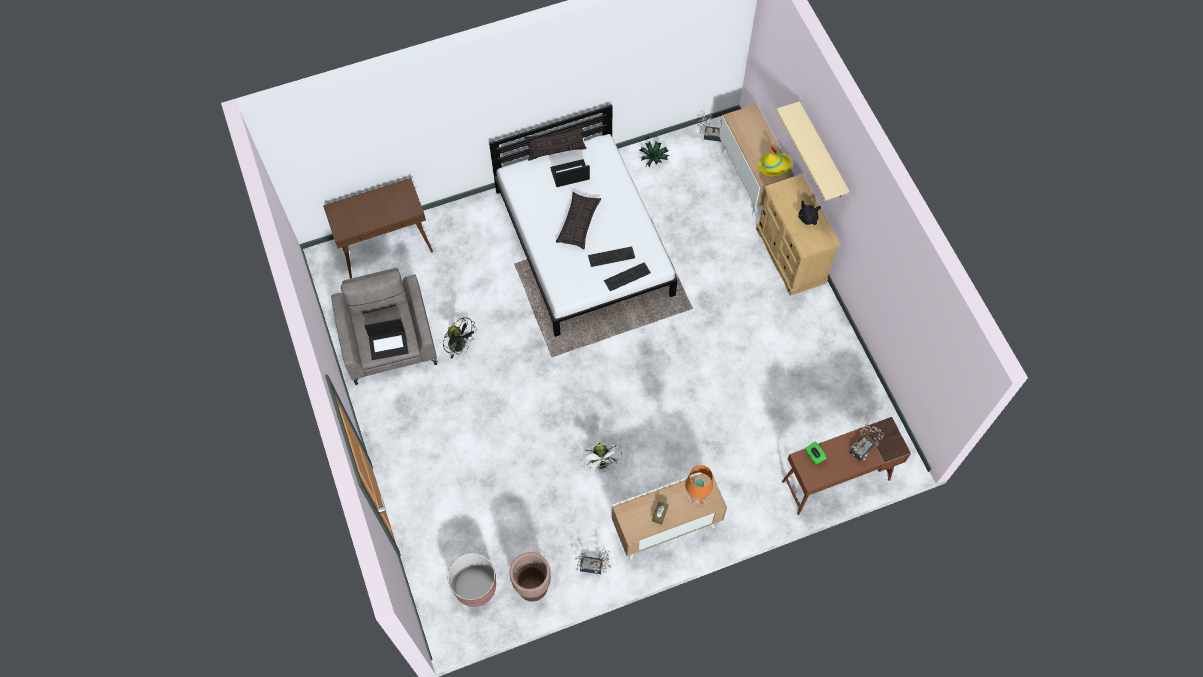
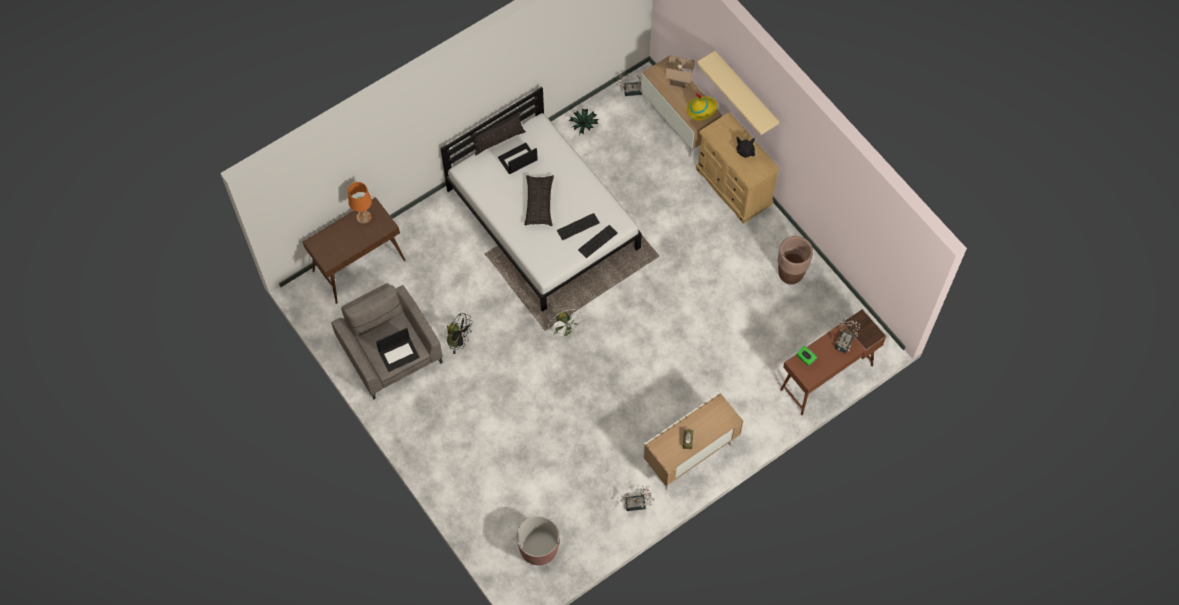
camera: 15 degrees left, 0 degrees up
(533, 587) = (589, 535): brown planter -> brown planter (790, 274)
(602, 464) = (618, 414): white fan -> white fan (566, 331)
(696, 497) = (715, 419): orange table lamp -> orange table lamp (364, 217)
(757, 133) = (678, 83): none -> beige table lamp

